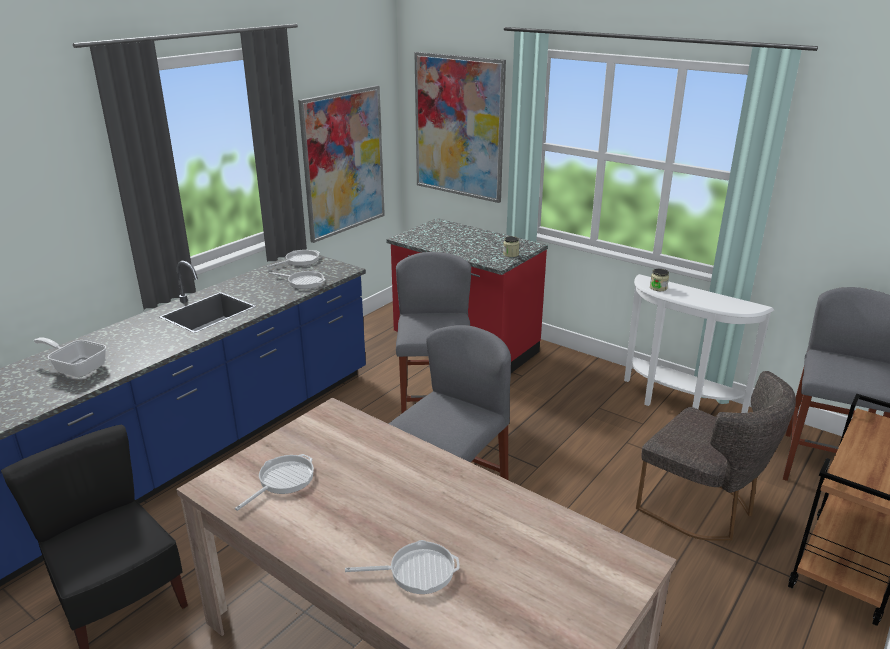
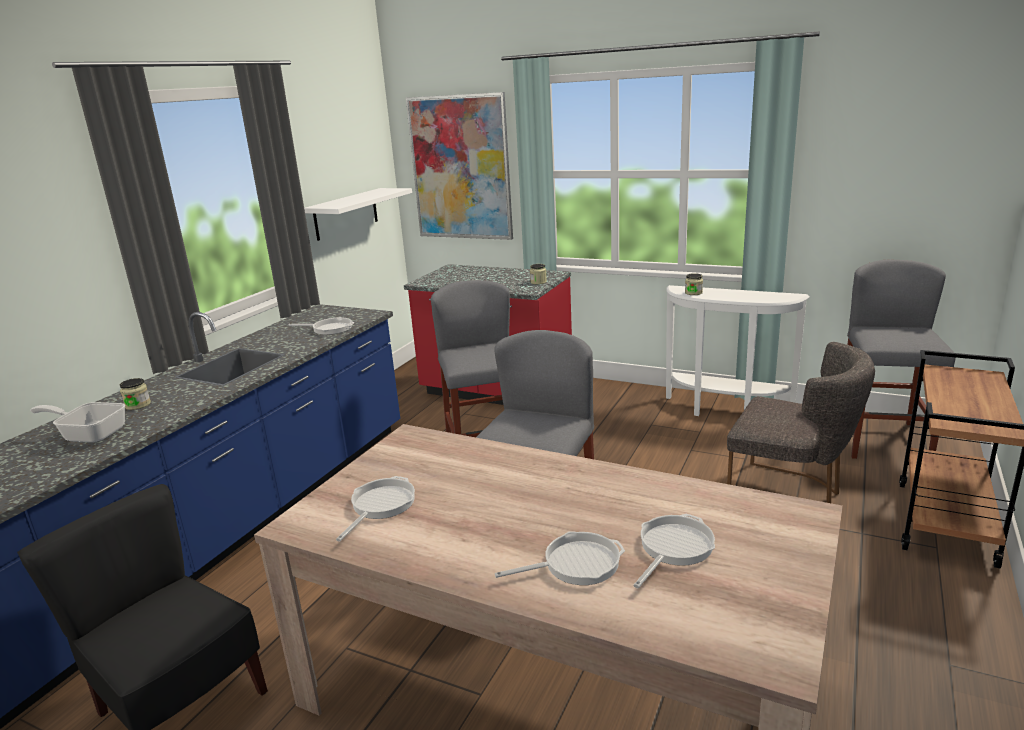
camera: 10 degrees left, 5 degrees down
(121, 342) = (138, 405): none -> jar
(299, 261) = (317, 313): frying pan -> frying pan (673, 547)
(344, 162) = (346, 214): picture -> white shelf

